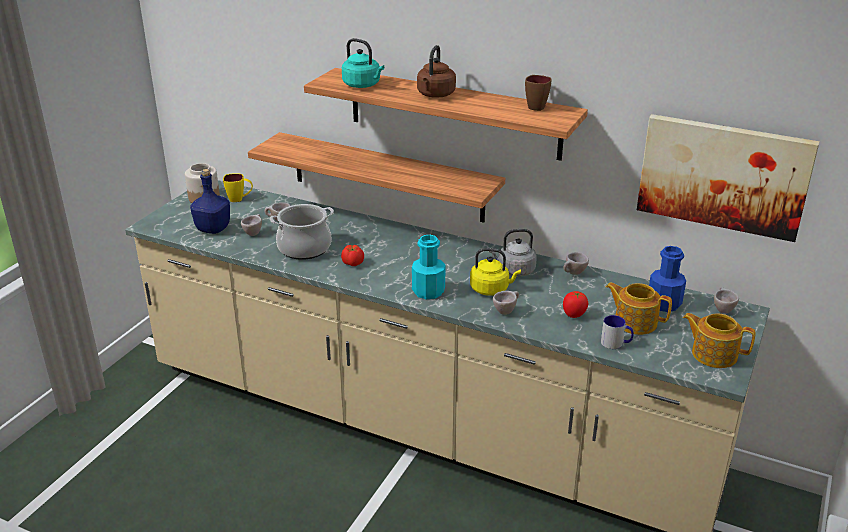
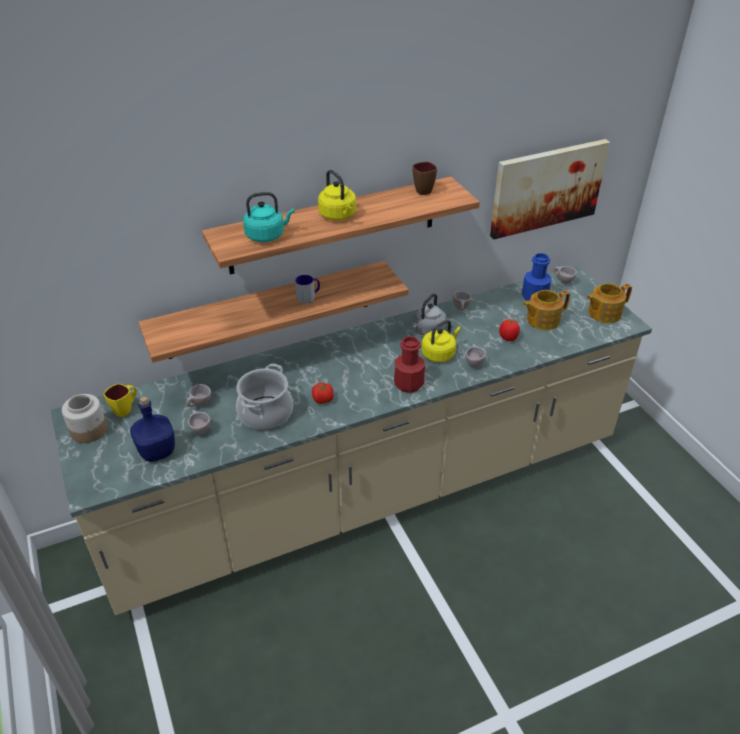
camera: 50 degrees left, 10 degrees up
(428, 291) = (408, 384): turquoise bottle -> red bottle
(435, 95) = (338, 216): brown kettle -> yellow kettle
(616, 343) = (557, 341): mug -> mug (308, 297)

